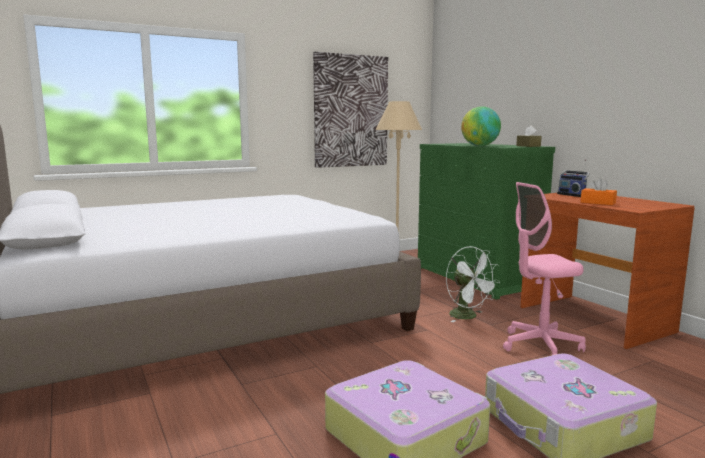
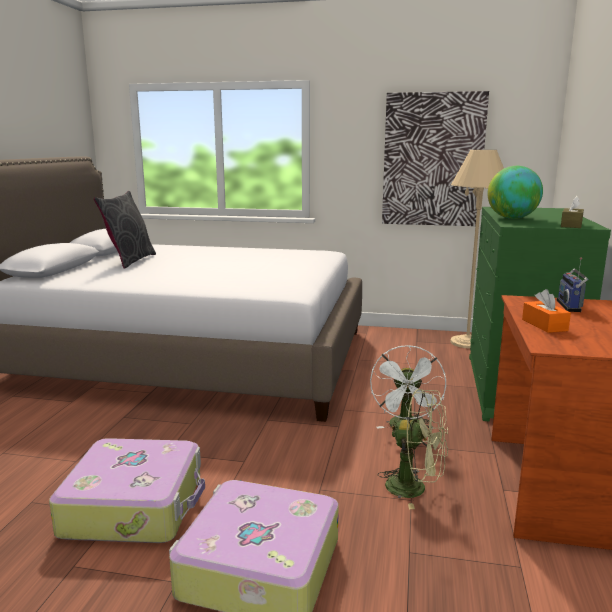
camera: 40 degrees right, 5 degrees up
(121, 220) = (129, 261): none -> grey pillow
(540, 346) = (415, 488): pink office chair -> green fan

